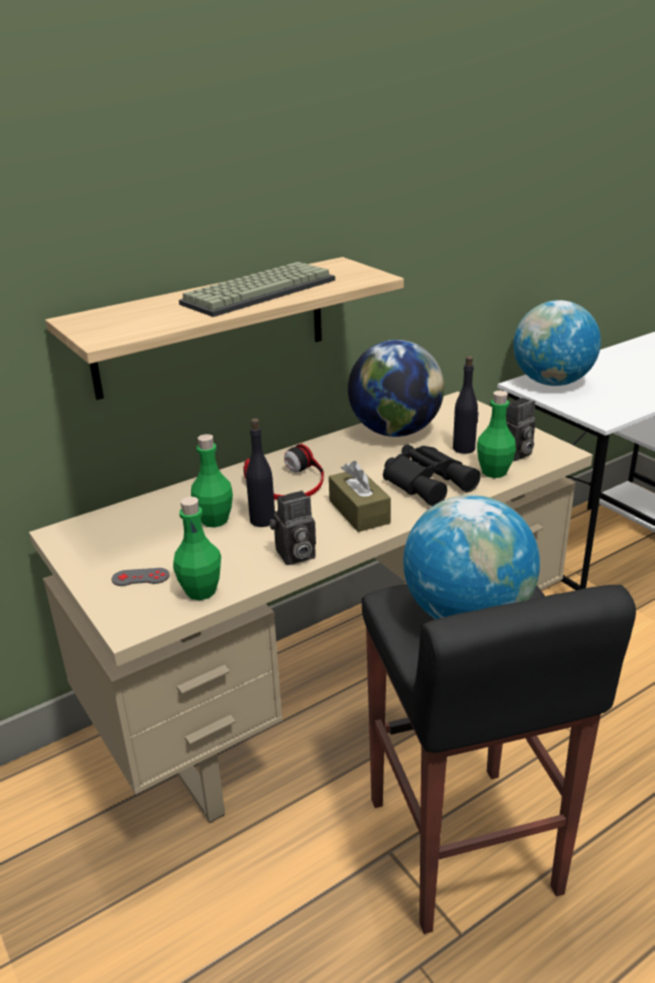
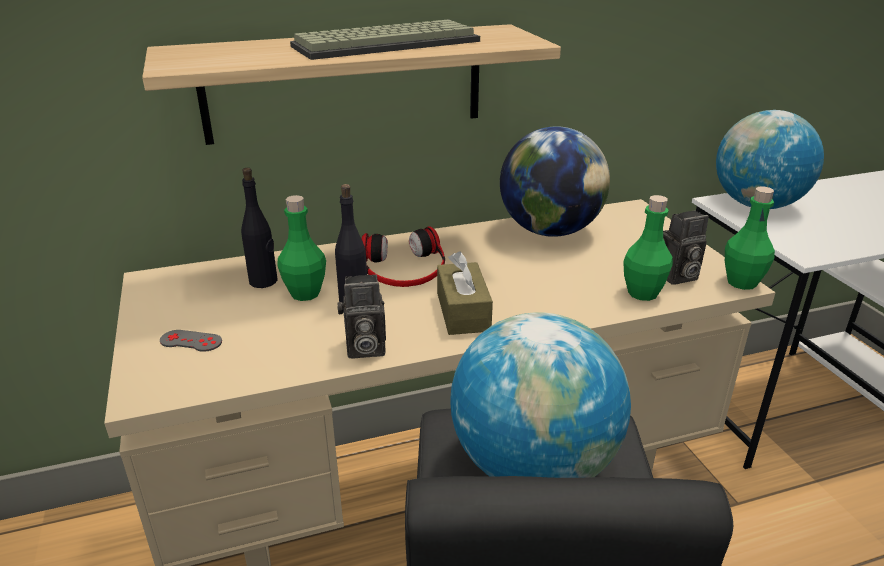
camera: 15 degrees right, 0 degrees up
(201, 591) = (240, 369): green bottle -> green bottle (741, 282)
(428, 482) = (559, 291): black binoculars -> none
(464, 448) = (619, 261): black bottle -> black bottle (263, 281)

